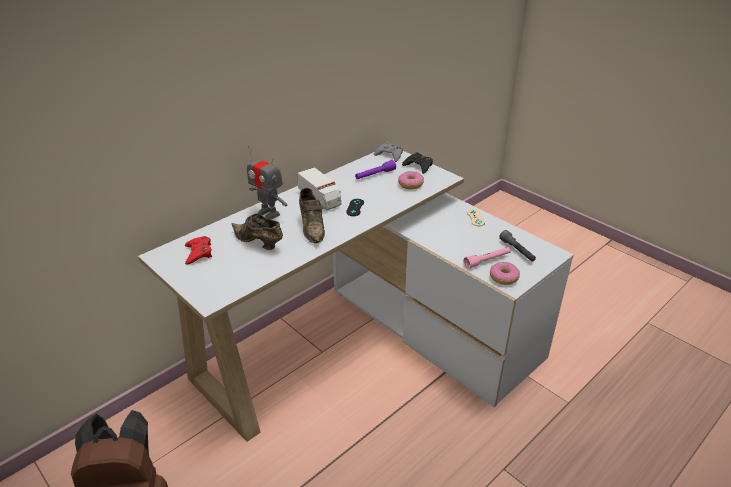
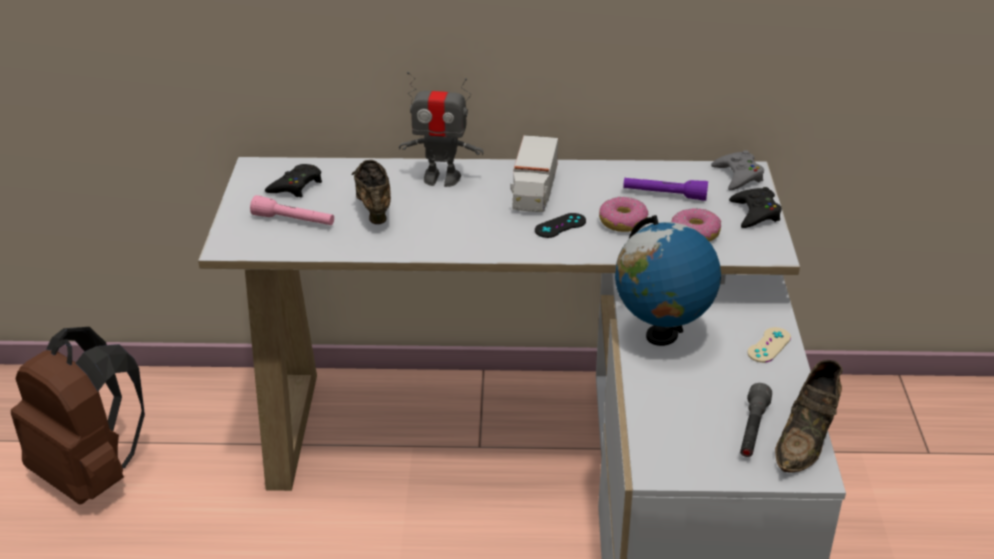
camera: 45 degrees right, 0 degrees up
(198, 253) = (296, 186): red game controller -> black game controller
(268, 213) = (441, 178): toy robot -> toy robot turned 75 degrees counterclockwise
(312, 227) = (463, 223): brown shoe -> brown shoe (807, 437)
(436, 235) = (661, 336): none -> globe
(487, 261) = (678, 414): pink flashlight -> pink flashlight (294, 221)
(504, 277) = (663, 451): donut -> donut (622, 222)

